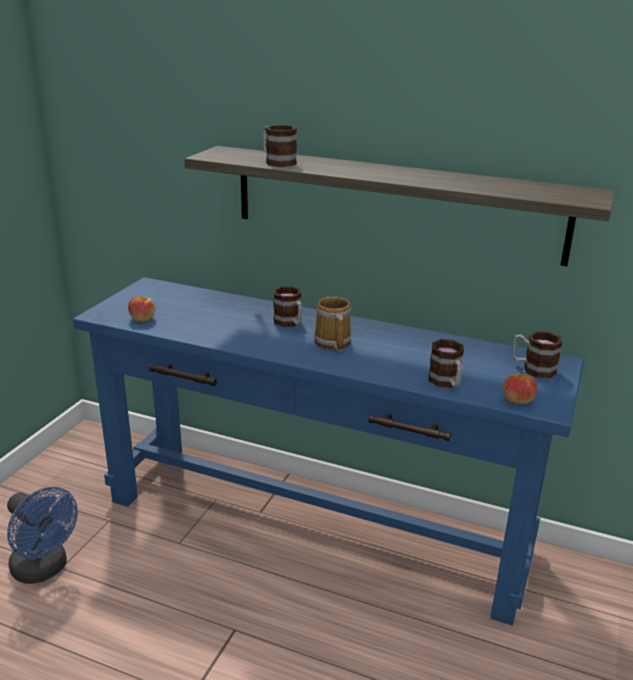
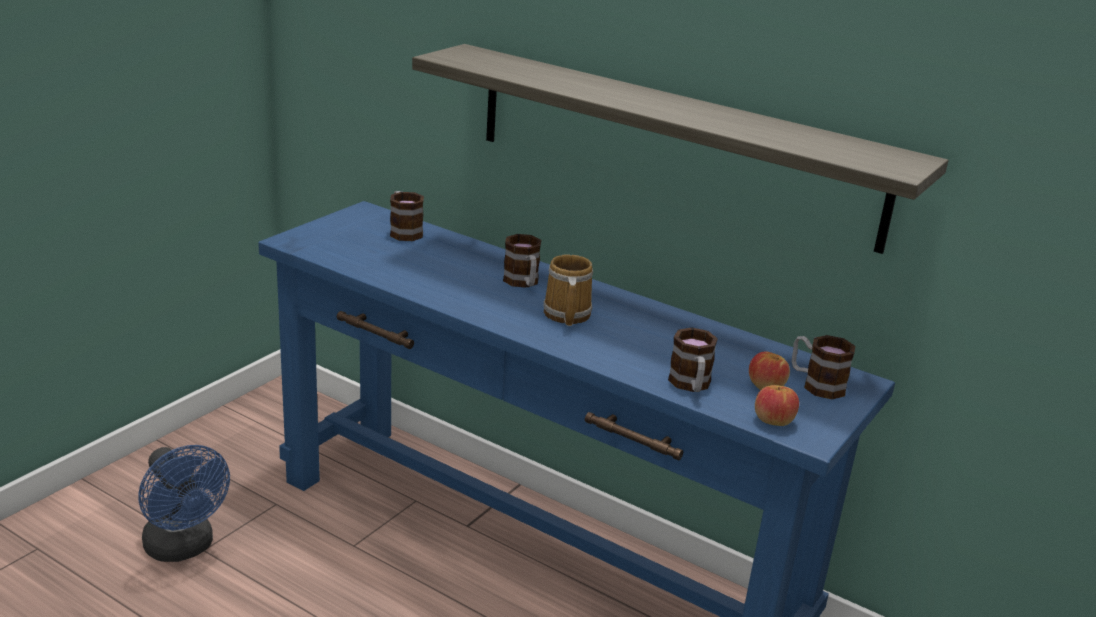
camera: 10 degrees right, 0 degrees up
(142, 319) = (341, 253): apple -> apple (766, 386)
(277, 161) = (525, 73): mug -> mug (403, 231)

